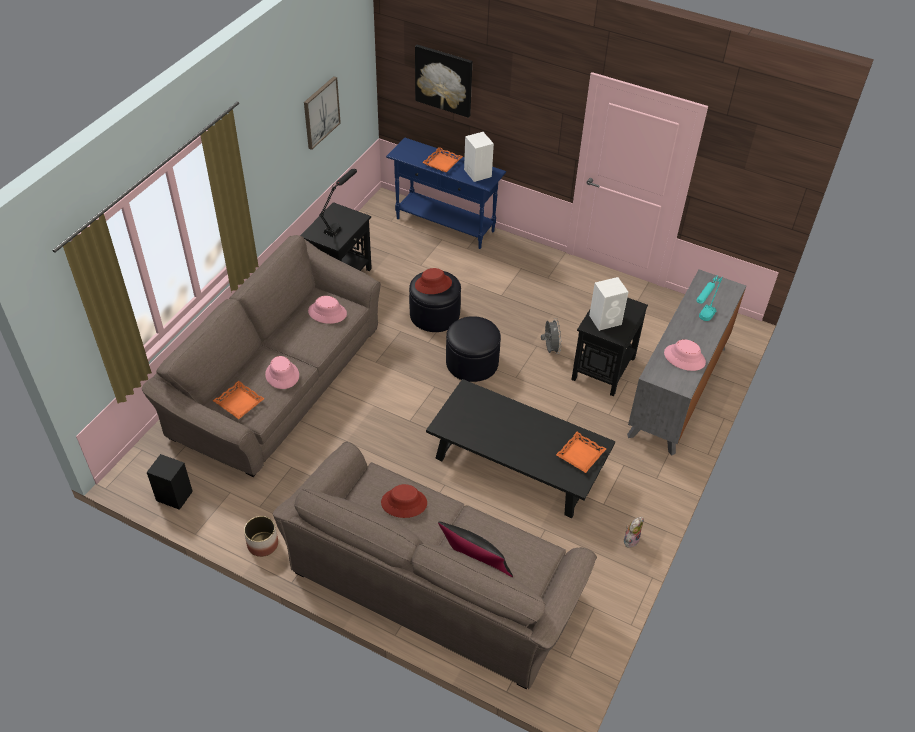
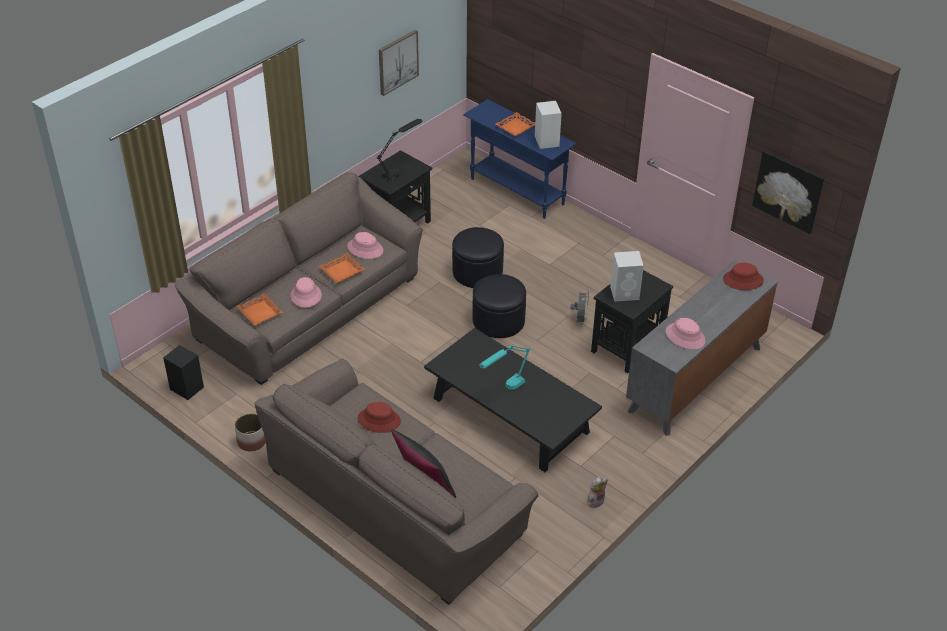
camera: 15 degrees right, 5 degrees down
(433, 284) = (476, 240): red hat -> red hat (743, 280)
(444, 80) = (524, 46): picture -> picture (788, 190)
(580, 454) = (563, 411): orange tray -> orange tray (342, 271)
(701, 322) = (716, 307): turquoise table lamp -> turquoise table lamp (504, 389)

